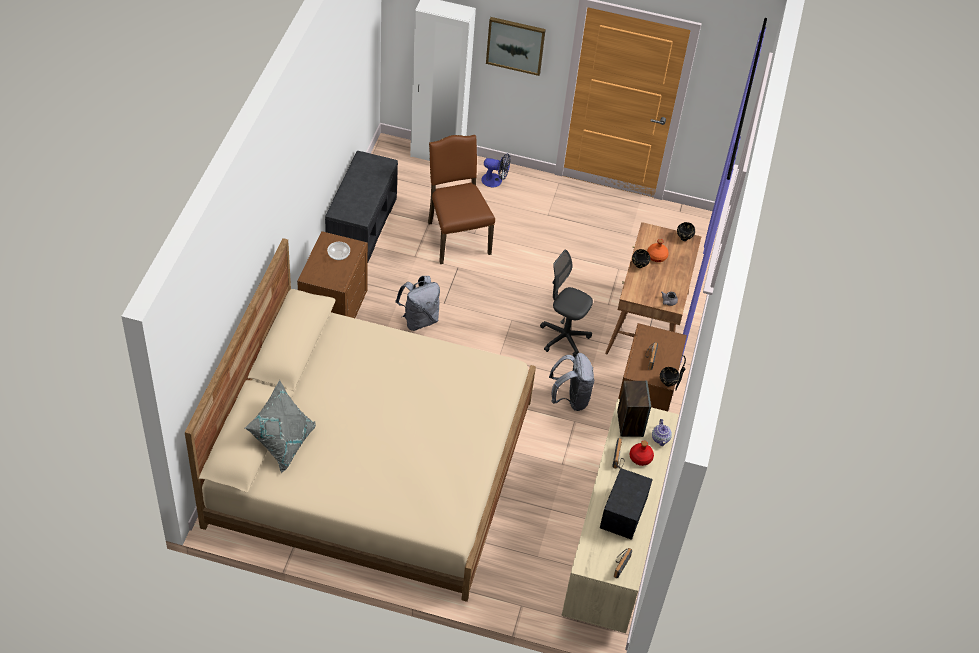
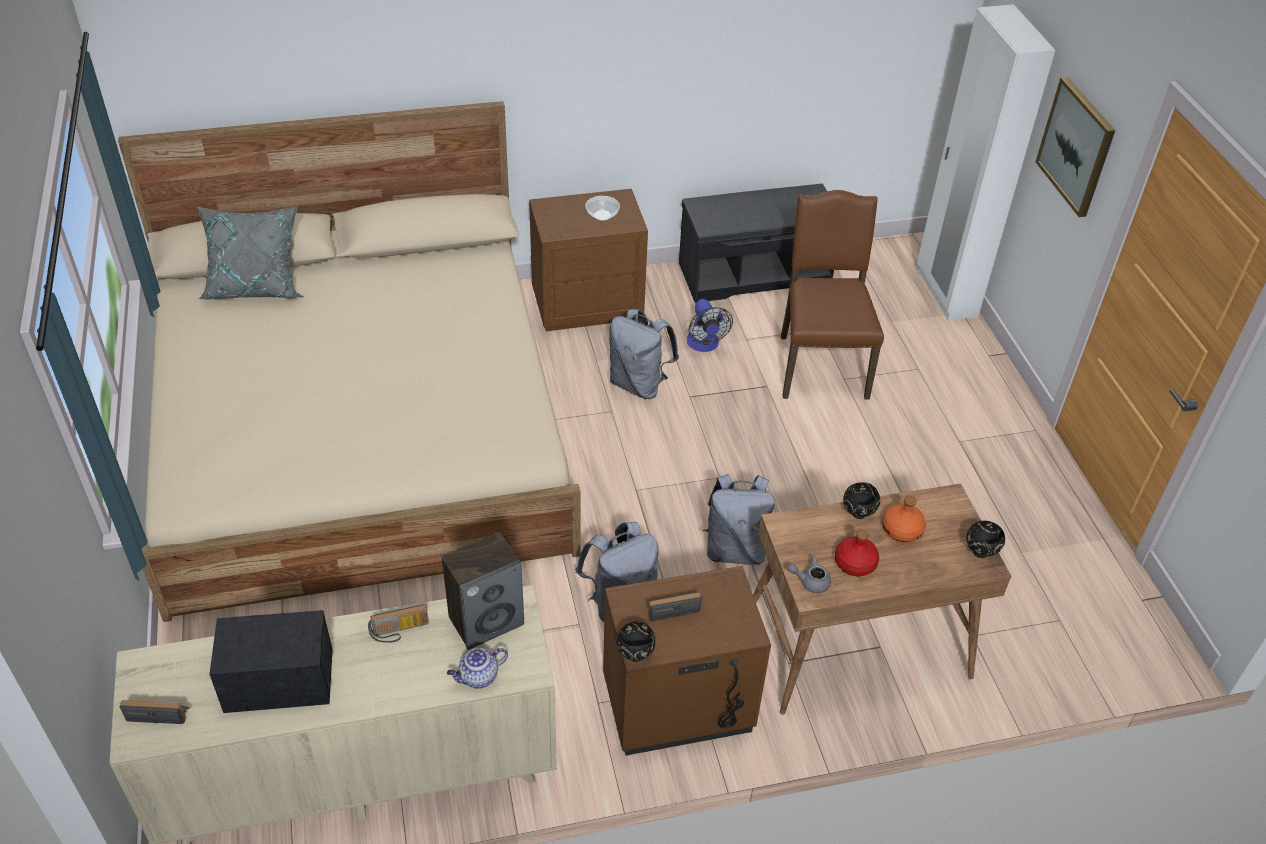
camera: 65 degrees right, 5 degrees down
(456, 237) = (820, 364): brown chair -> brown chair turned 45 degrees counterclockwise
(495, 181) = (963, 363): fan -> fan (704, 345)
(564, 338) = (735, 549): grey office chair -> grey backpack
(640, 458) = (417, 663): red bottle -> red bottle (854, 564)

